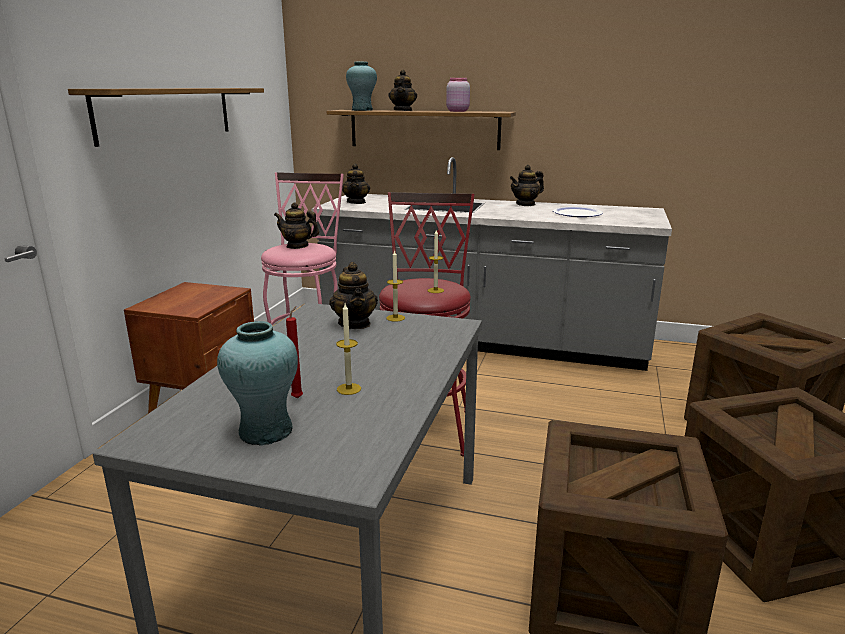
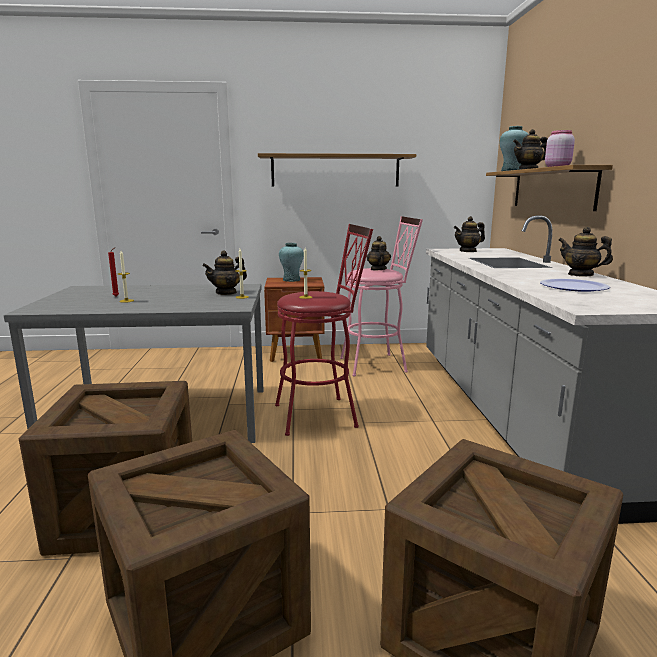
camera: 70 degrees right, 5 degrees down
(265, 431) = (81, 297): turquoise vase -> turquoise vase (291, 280)

